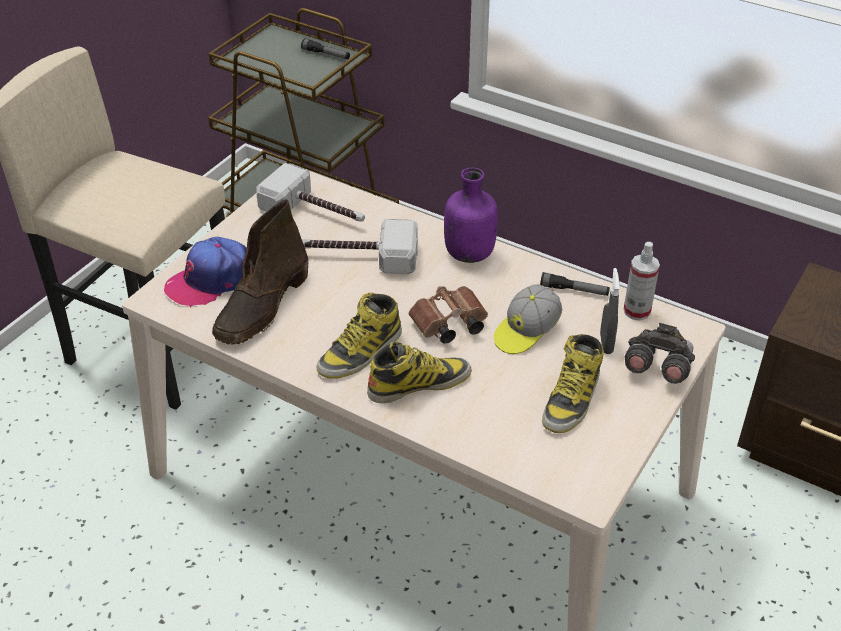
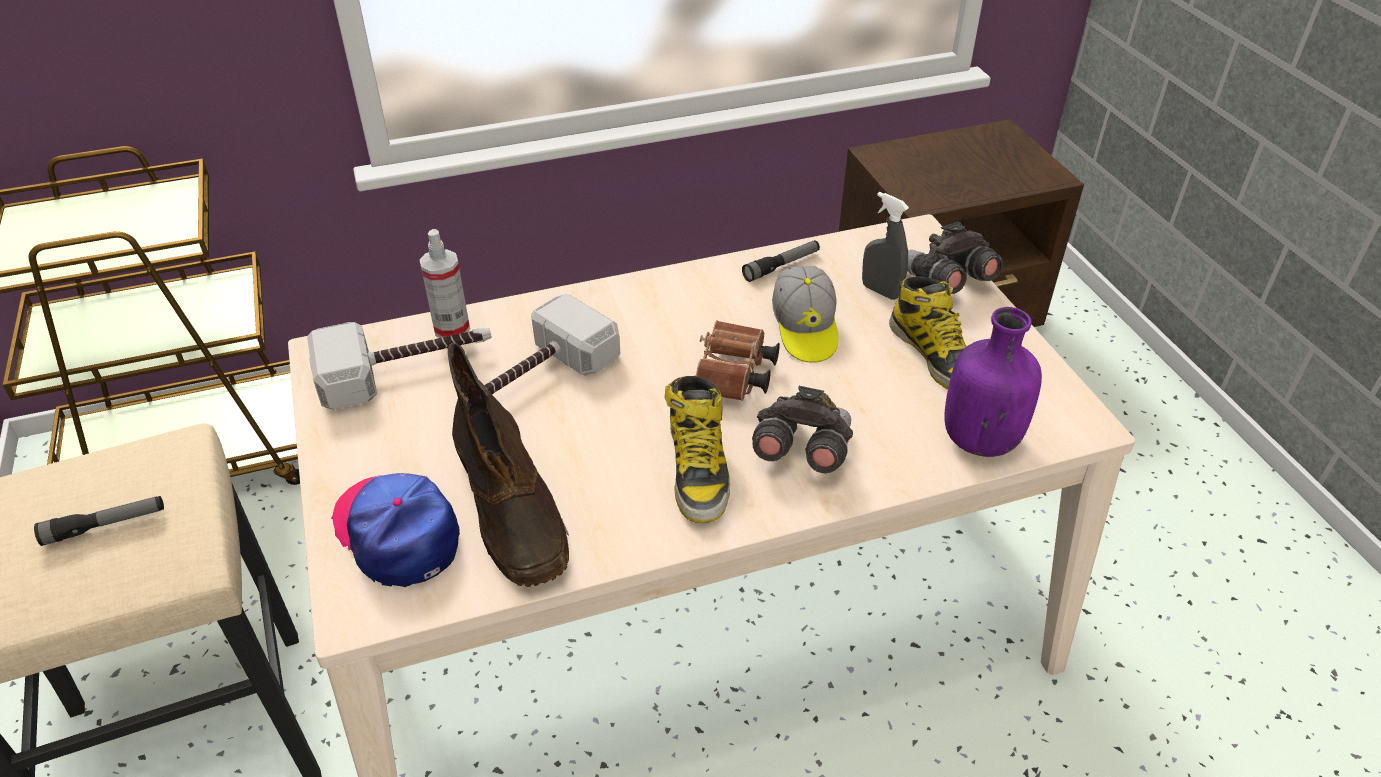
camera: 50 degrees left, 0 degrees up
(210, 280) = (398, 532): cap -> cap turned 135 degrees clockwise
(326, 54) = (145, 201): flashlight -> flashlight (105, 526)
(419, 383) = (801, 451): boot -> grey binoculars
(470, 253) = (639, 298): purple bottle -> purple bottle (979, 438)
(637, 311) = (856, 248): spray bottle -> spray bottle (452, 328)

